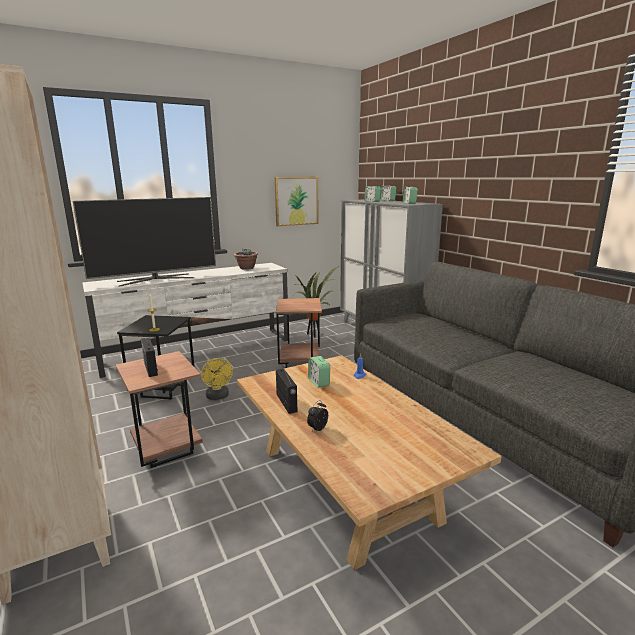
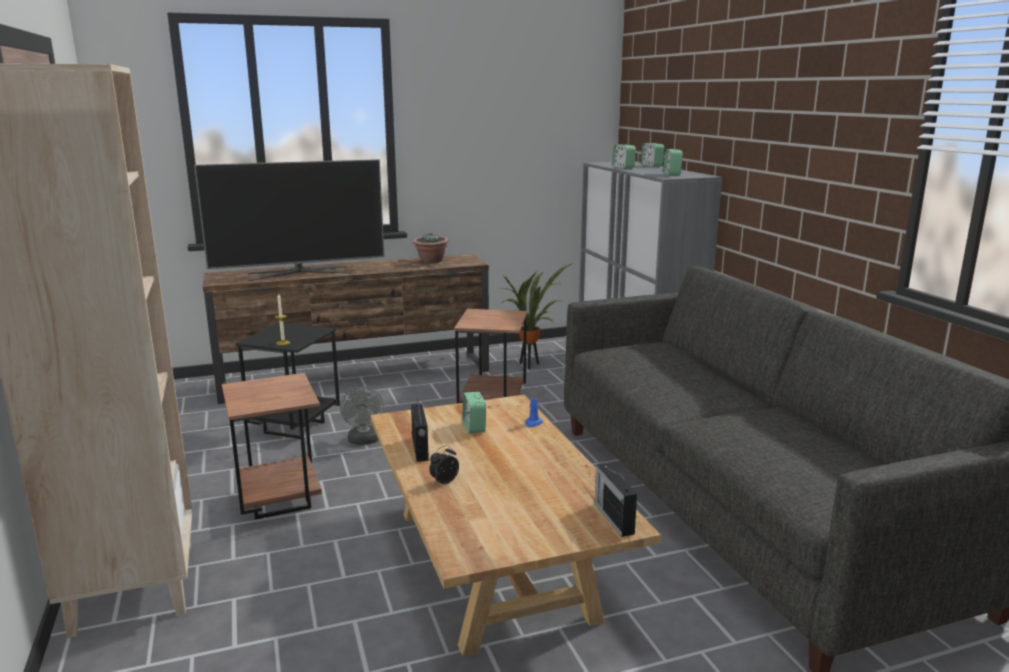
camera: 10 degrees right, 0 degrees up
(150, 368) = (262, 391): radio -> radio (613, 517)
(199, 350) = (357, 377): white tv stand -> brown tv stand
(218, 397) = (364, 441): yellow fan -> grey fan
(296, 201) = (516, 162): picture -> none

